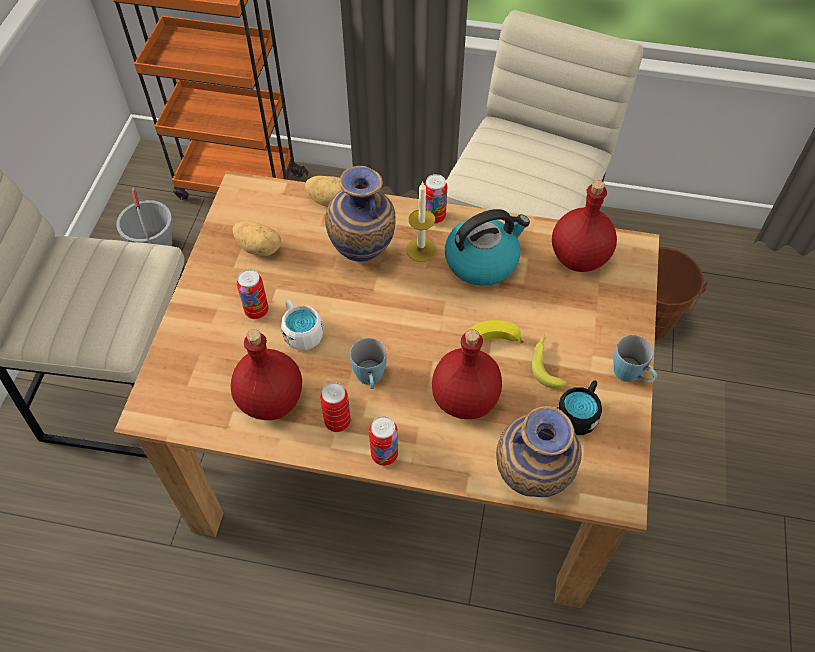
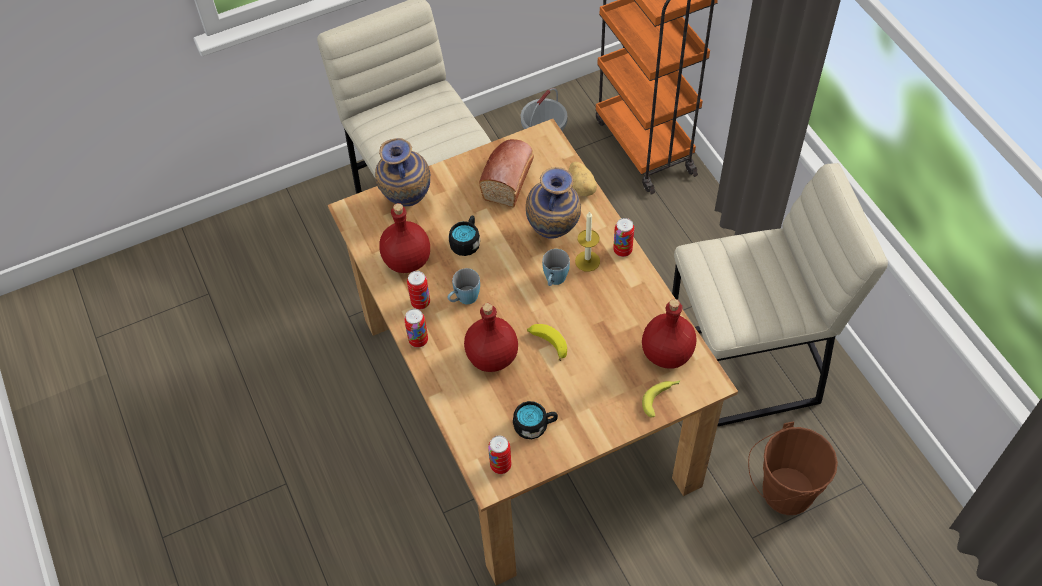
camera: 55 degrees right, 0 degrees up
(256, 311) = (461, 210): can -> can (500, 465)
(259, 247) = (509, 178): potato -> bread
(301, 331) = (466, 242): white mug -> black mug
(482, 261) = (610, 300): kettle -> none
(529, 482) = (462, 426): vase -> vase (406, 202)
(546, 363) = (559, 385): banana -> banana (661, 398)
(631, 375) = (593, 439): blue mug -> blue mug (554, 281)

